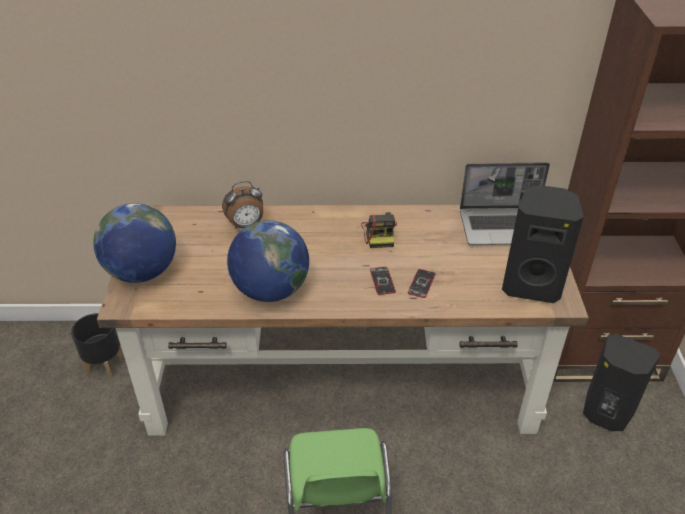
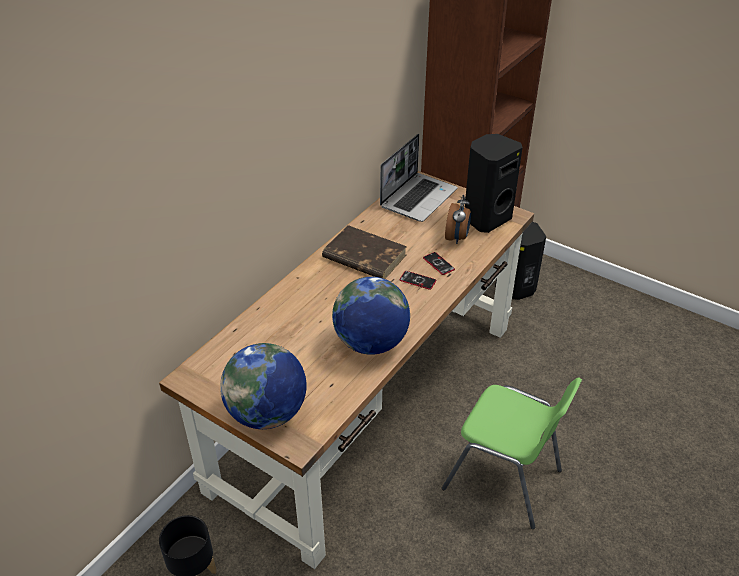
camera: 55 degrees left, 0 degrees up
(246, 225) = (273, 322): alarm clock -> alarm clock (457, 238)
(380, 234) = (363, 256): camera -> brown book

